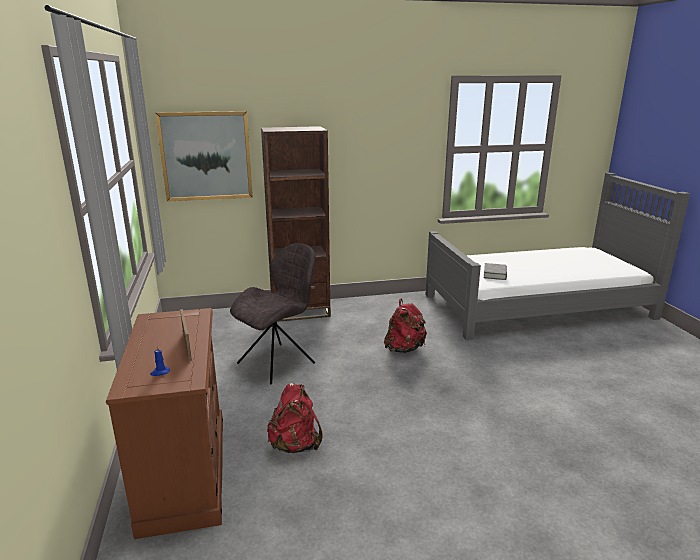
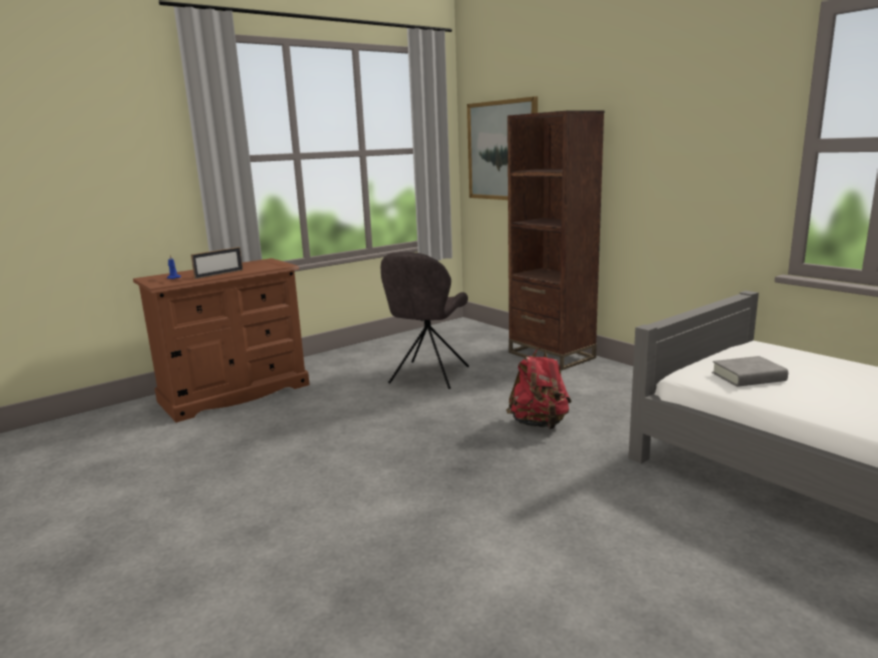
camera: 65 degrees right, 5 degrees down
(278, 362) = (428, 376): grey chair -> grey chair turned 90 degrees clockwise
(295, 445) = (291, 419): red backpack -> none

